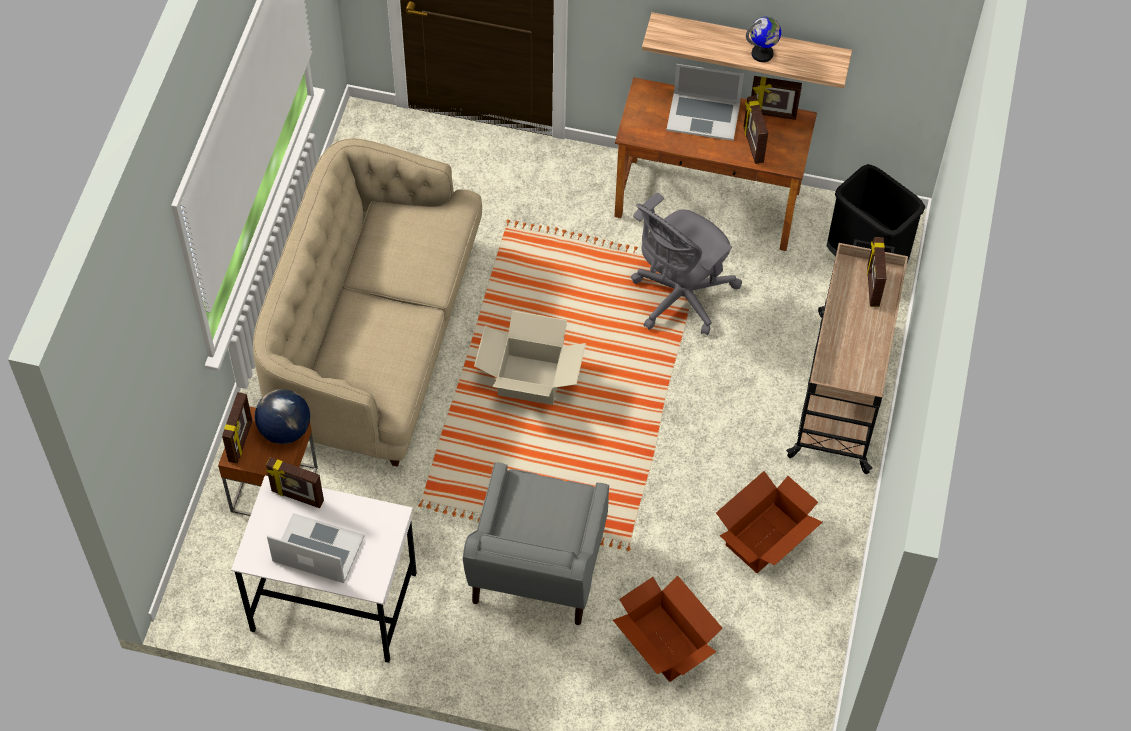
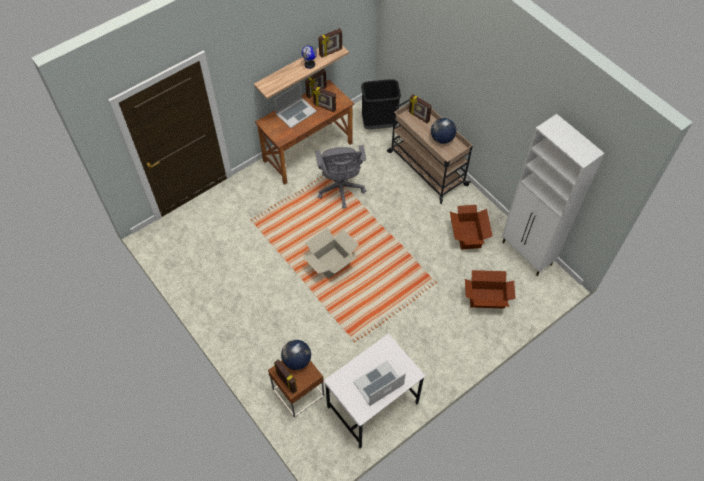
camera: 50 degrees left, 0 degrees up
(297, 497) = (345, 374): picture frame -> picture frame (331, 52)
(374, 338) = (260, 304): beige sofa -> none
(536, 569) = (419, 319): grey armchair -> none
(810, 652) = (527, 254): none -> white cabinet
(859, 348) = (442, 139): none -> globe

